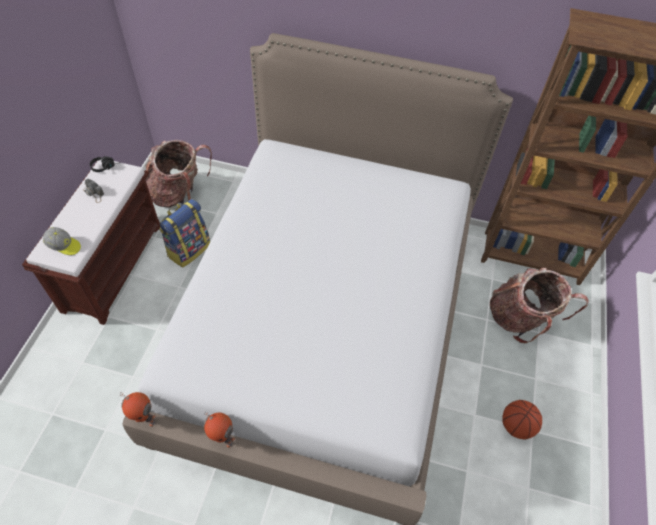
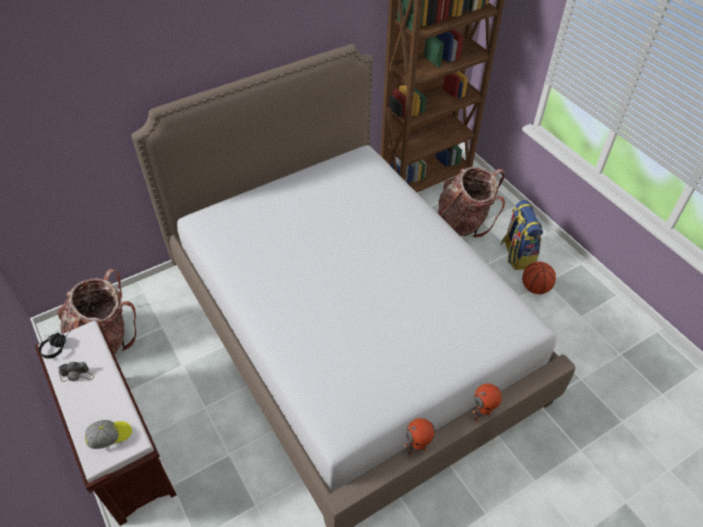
camera: 45 degrees left, 5 degrees down
(145, 420) = (347, 494): toy robot -> toy robot (481, 415)
(188, 249) = (174, 373): backpack -> backpack (516, 254)

